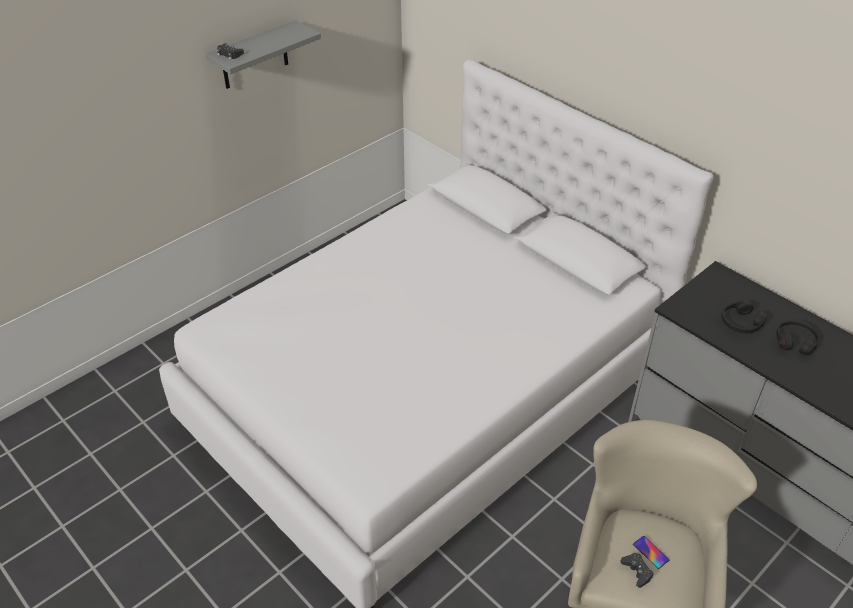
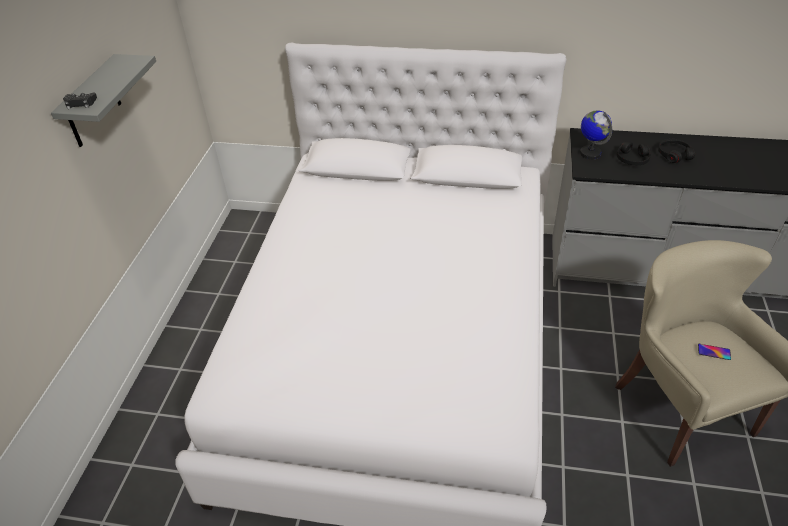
camera: 35 degrees left, 0 degrees up
(637, 571) = (722, 371): black game controller -> none
(703, 295) = (590, 153): none -> globe

